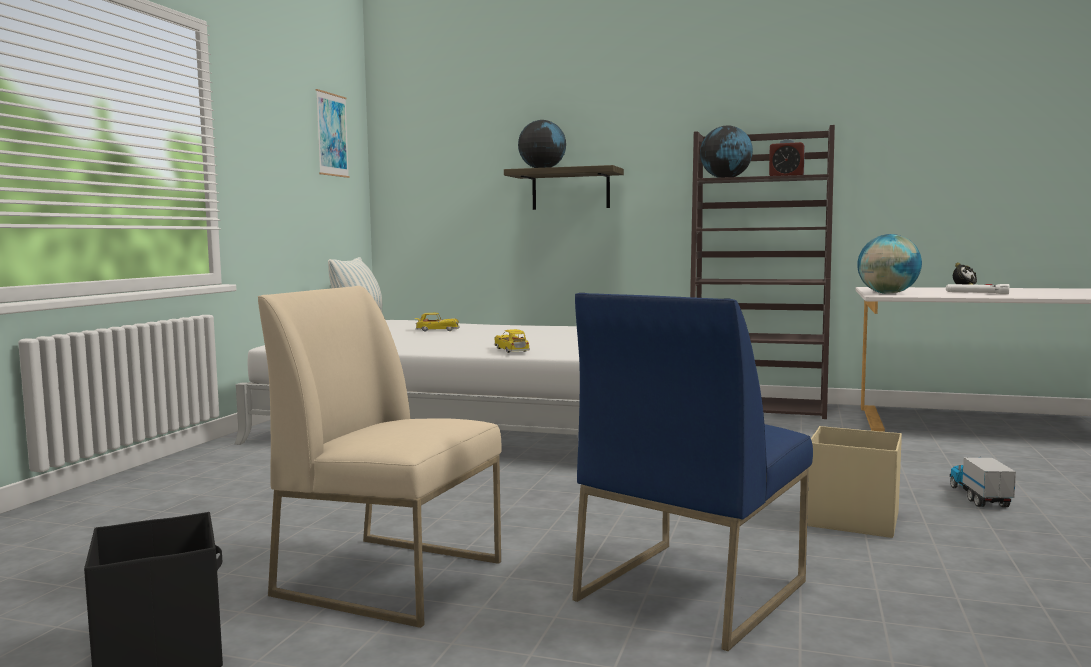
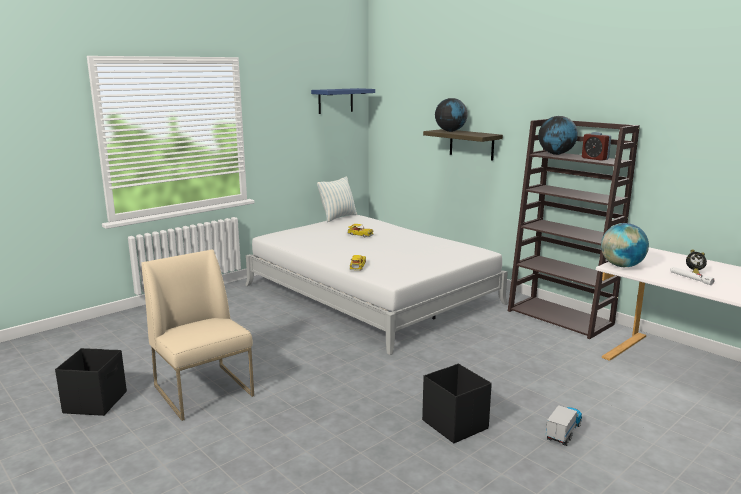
camera: 30 degrees right, 10 degrees up
(332, 135) = (335, 100): picture -> blue shelf
(690, 589) = (305, 439): blue chair -> none
(851, 519) = (454, 424): beige storage box -> black storage box

